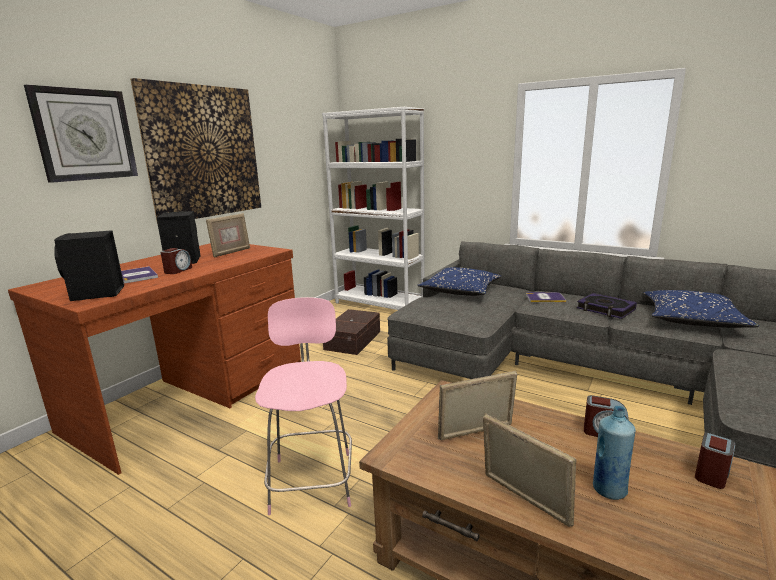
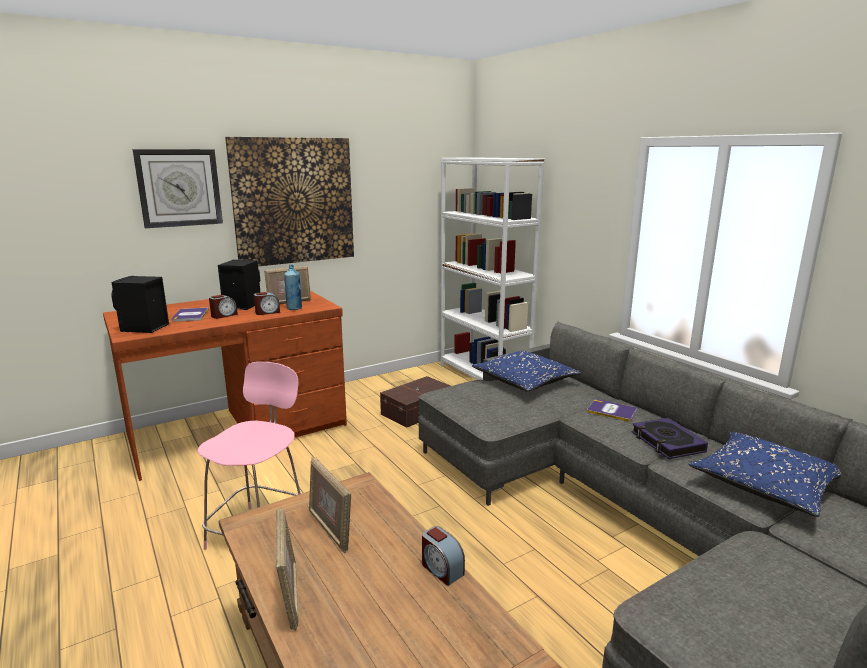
camera: 25 degrees right, 0 degrees up
(476, 433) = (330, 529): picture frame -> picture frame turned 135 degrees counterclockwise
(608, 489) = (368, 617): blue bottle -> blue bottle (294, 308)
(711, 473) = (484, 643): alarm clock -> alarm clock (267, 312)

